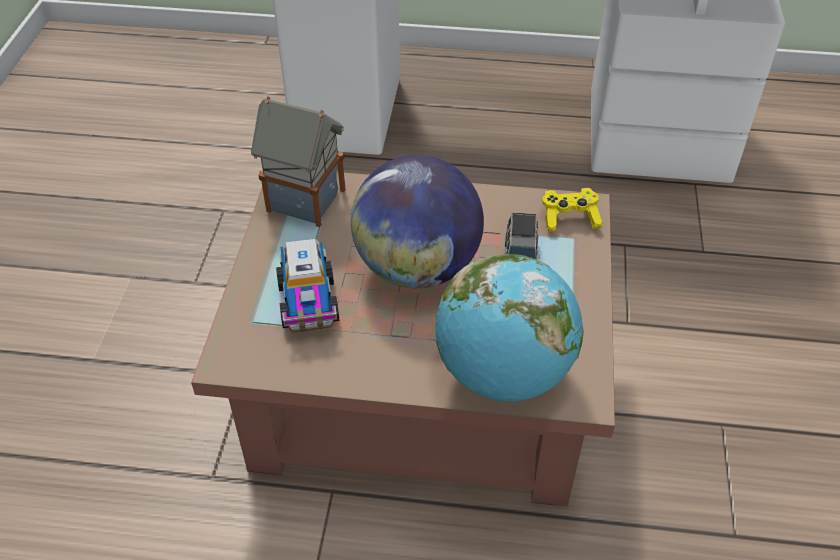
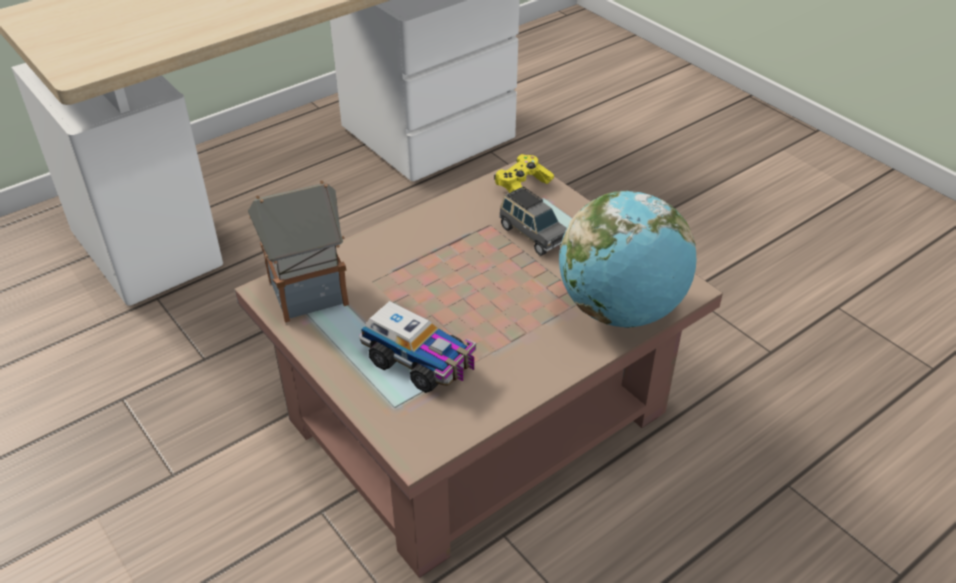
camera: 45 degrees left, 5 degrees down
(417, 267) = (465, 284): globe -> none

